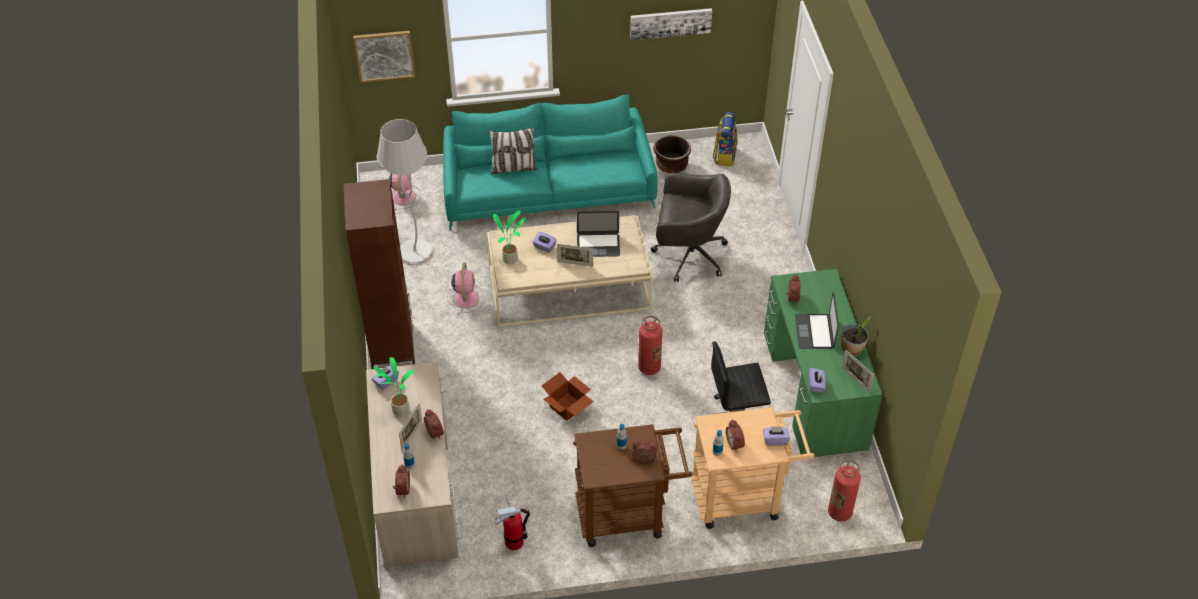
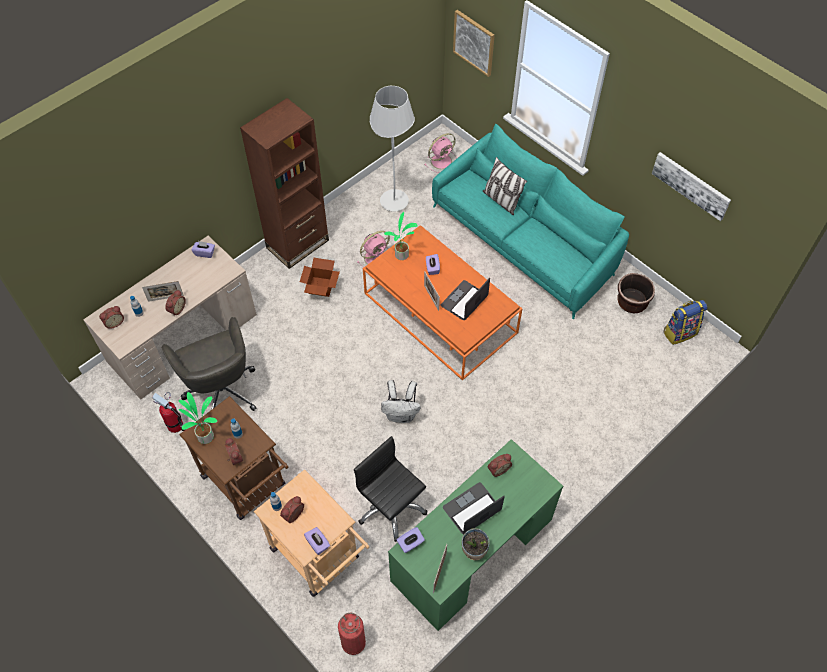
camera: 55 degrees right, 10 degrees up
(400, 409) = (185, 276): potted plant -> potted plant (205, 435)
(567, 407) = (321, 384): cardboard box -> cardboard box (320, 287)
(570, 286) = (440, 313): beige coffee table -> orange coffee table
(598, 245) = (464, 301): laptop -> laptop turned 75 degrees clockwise
(649, 367) = (401, 414): fire extinguisher -> white backpack
(688, 255) = (542, 372): grey office chair -> grey office chair (221, 390)

